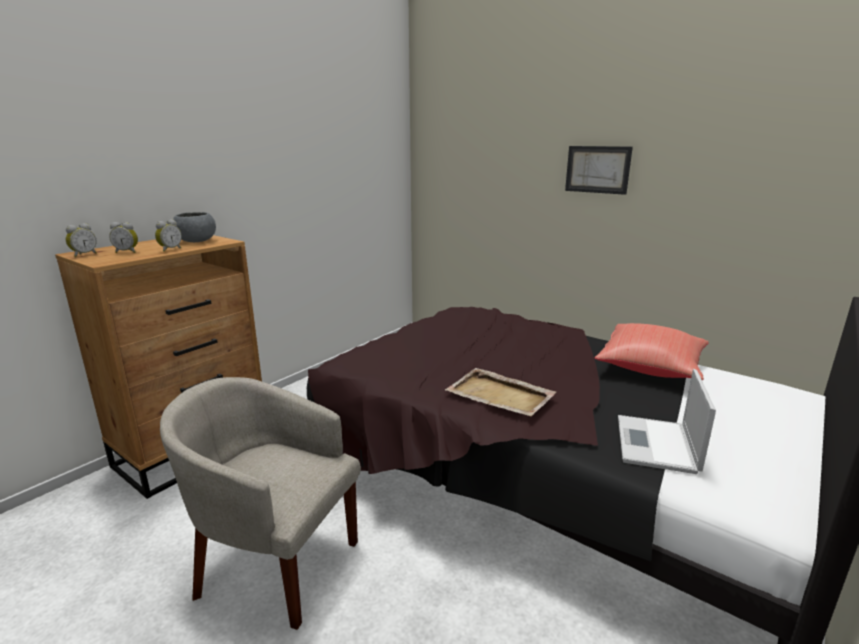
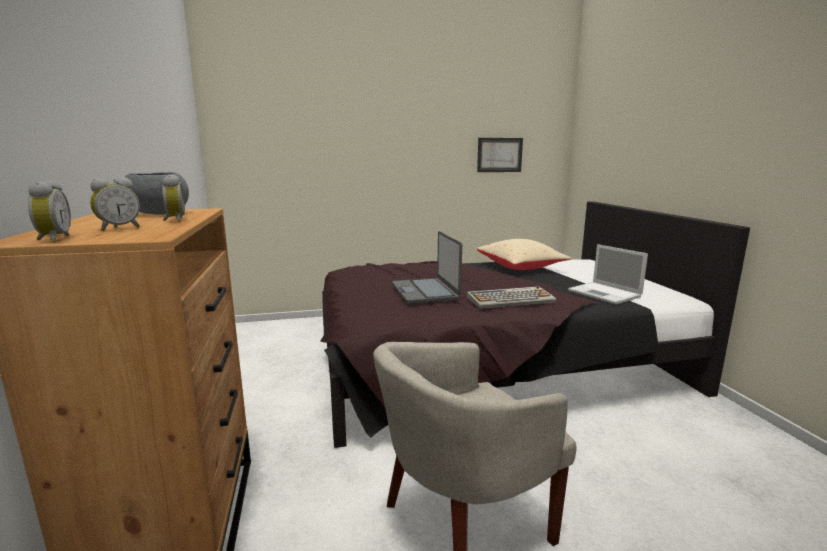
camera: 50 degrees left, 5 degrees down
(453, 355) = (425, 292): none -> laptop
(500, 395) = (511, 299): beige tray -> keyboard
(597, 169) = (405, 141): picture -> picture (499, 155)
(651, 368) = (521, 268): red pillow -> beige pillow

